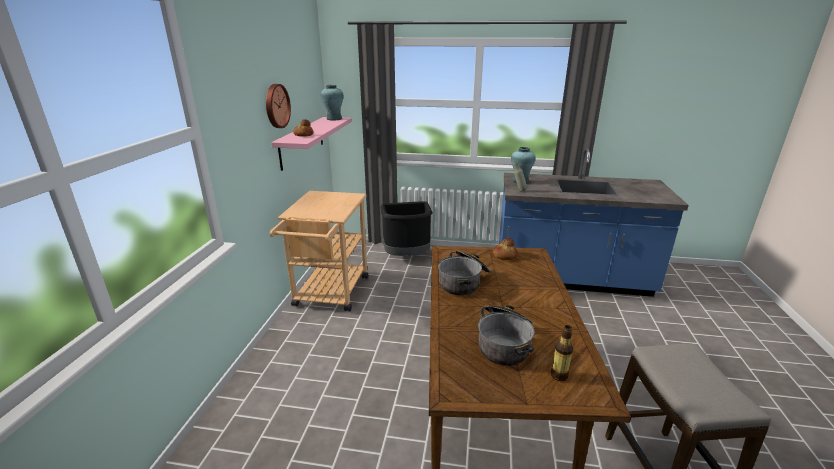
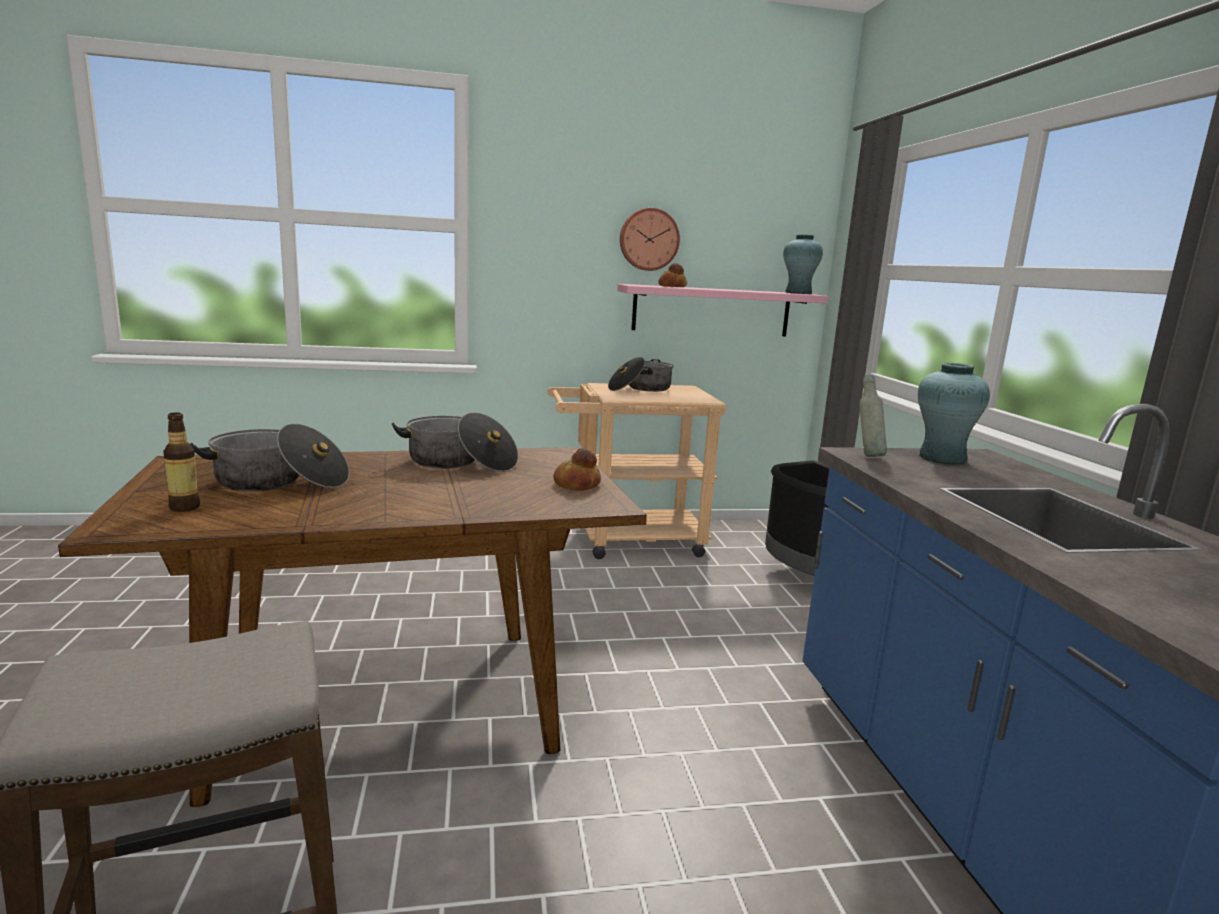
camera: 70 degrees right, 10 degrees down
(312, 205) = (640, 389): none -> cooking pot

